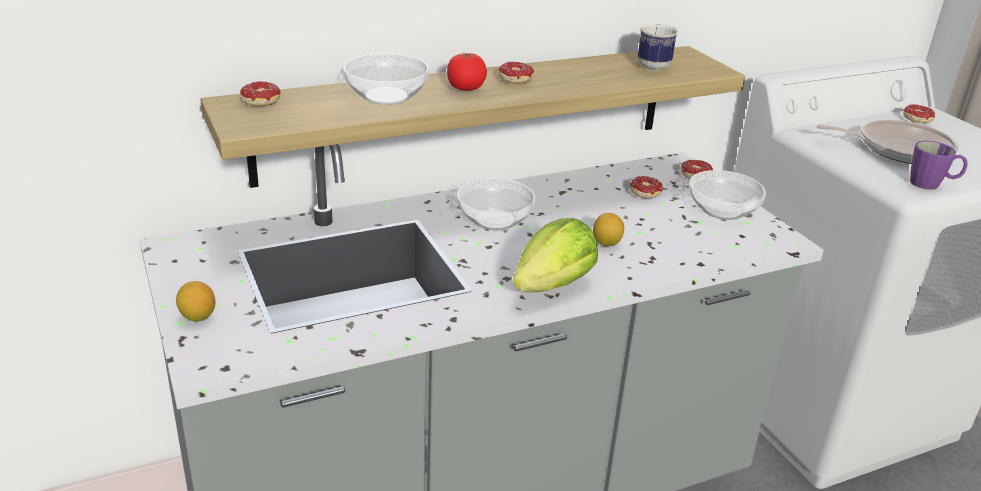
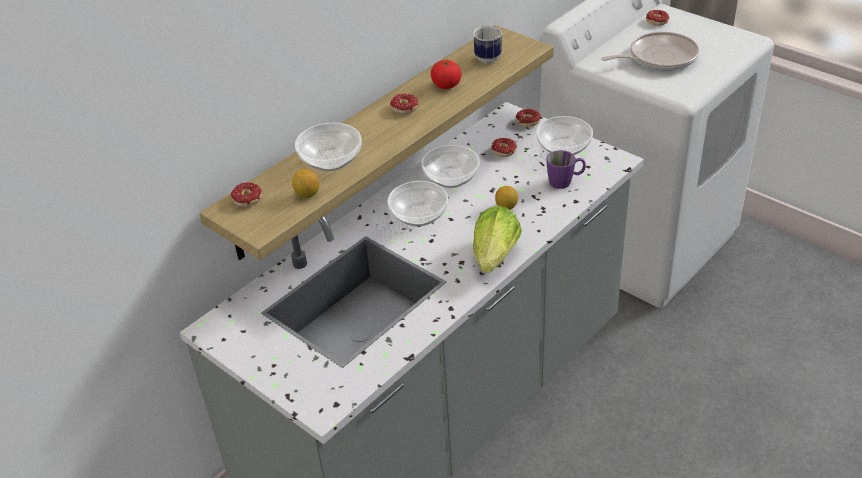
camera: 20 degrees left, 10 degrees up
(198, 317) = (283, 376): lemon -> lemon (307, 194)
(465, 88) = (378, 131): tomato -> tomato (446, 85)
(563, 199) = (452, 178): none -> bowl
(931, 184) = (693, 85): purple mug -> purple mug (565, 182)

